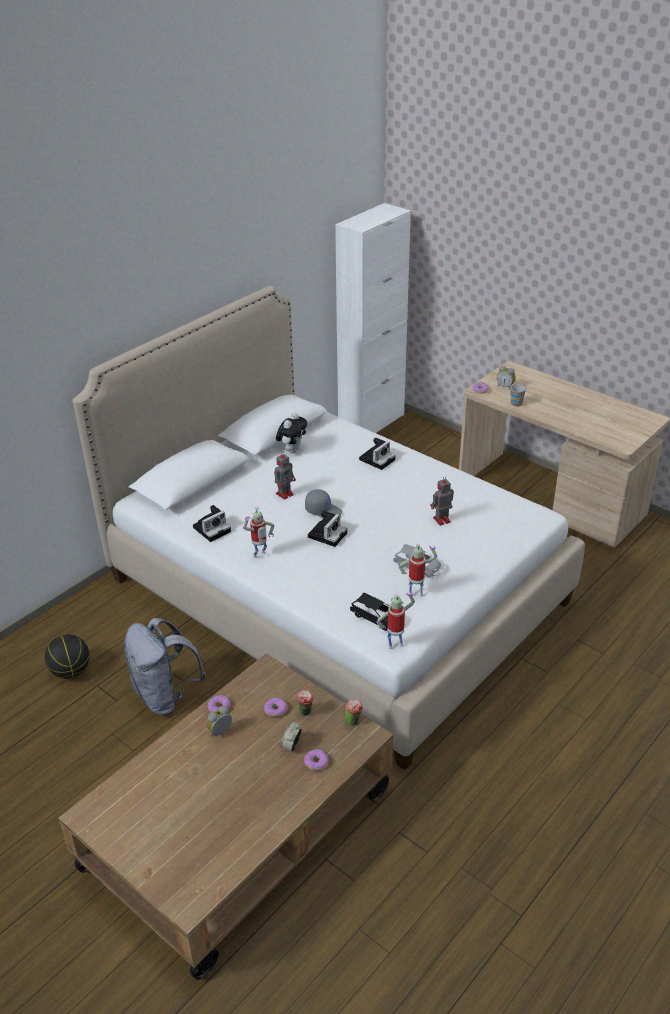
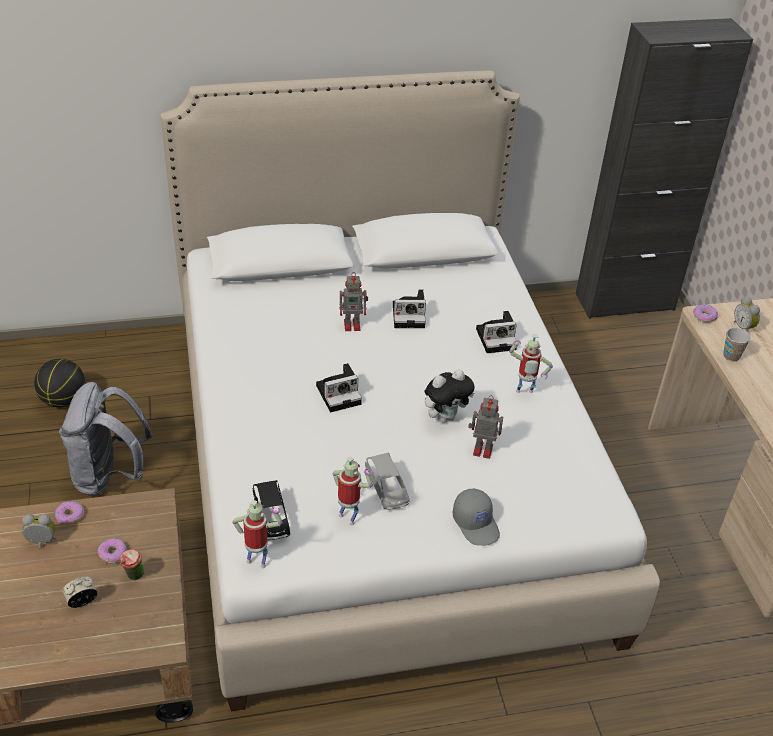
camera: 35 degrees right, 5 degrees up
(212, 529) = (239, 324): camera -> camera (410, 315)
(260, 555) = (248, 378): toy robot -> toy robot (524, 393)
(292, 450) = (418, 281): plush toy -> plush toy (445, 417)
(316, 762) = (82, 636): donut -> none
(323, 510) = (368, 365): grey cap -> grey cap (476, 524)
(354, 722) = (165, 619): cup -> none
(371, 423) = (624, 302): white cabinet -> black cabinet

